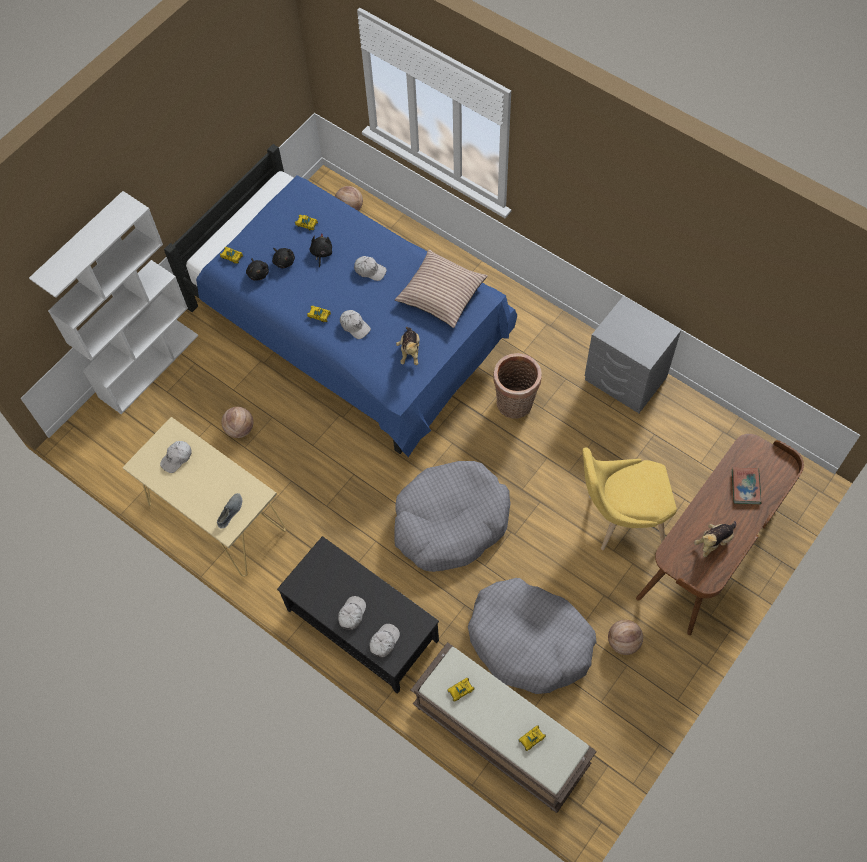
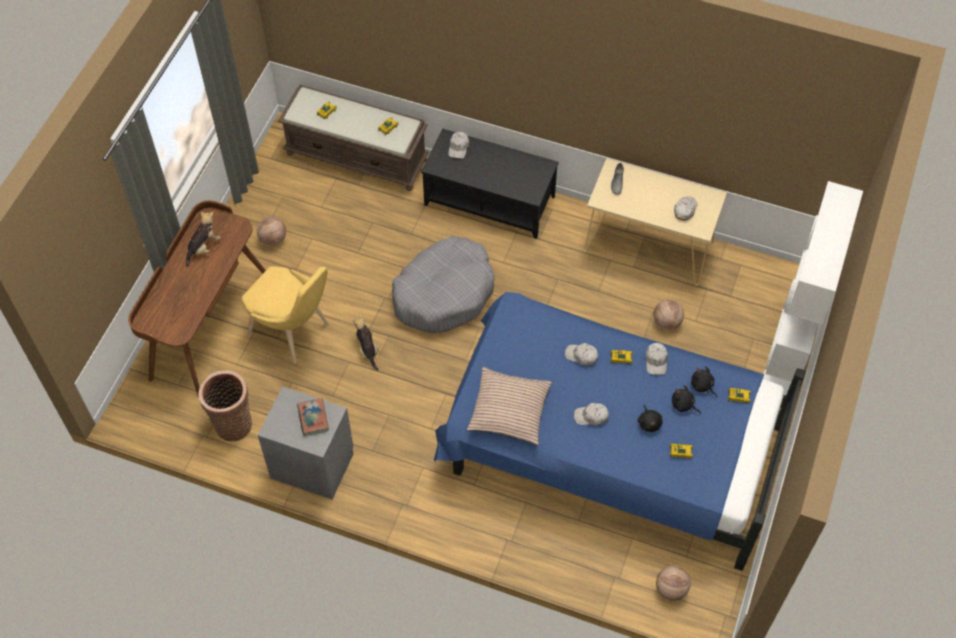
camera: 160 degrees right, 5 degrees down
(352, 614) = (491, 159): white cap -> white cap (656, 361)
(410, 351) = (518, 345): plush toy -> plush toy (367, 349)
(515, 405) = (416, 411): basket -> basket (232, 422)
(529, 641) = (350, 222): grey dog bed -> none
(619, 519) = (294, 332): yellow chair -> yellow chair turned 60 degrees clockwise
(745, 487) = (180, 297): book -> book (313, 418)

